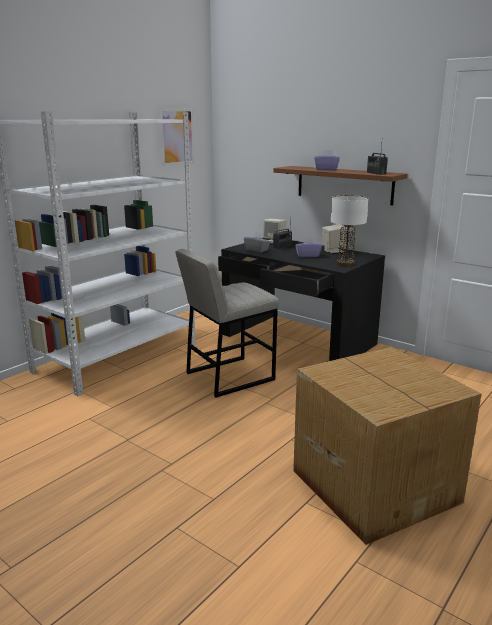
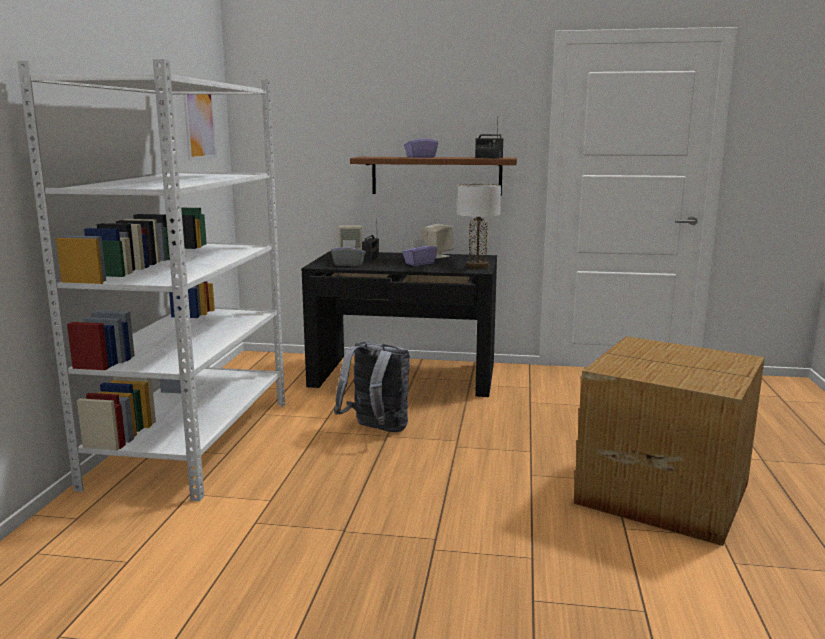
camera: 30 degrees left, 5 degrees down
(228, 377) = (376, 430): grey chair -> grey backpack

